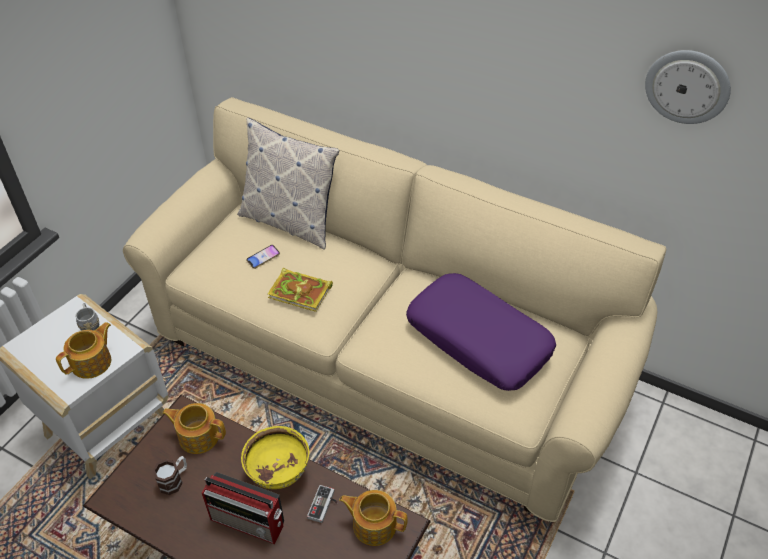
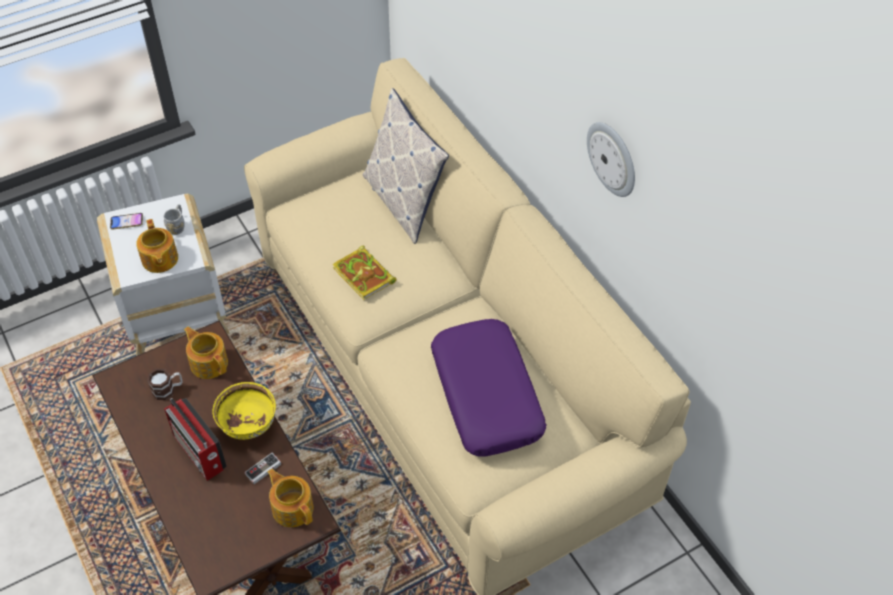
camera: 30 degrees right, 5 degrees up
(92, 362) = (159, 260): teapot -> teapot turned 90 degrees clockwise
(263, 258) = (355, 228): phone -> phone (127, 222)
(687, 86) = (726, 241): wall clock -> wall clock (612, 158)

